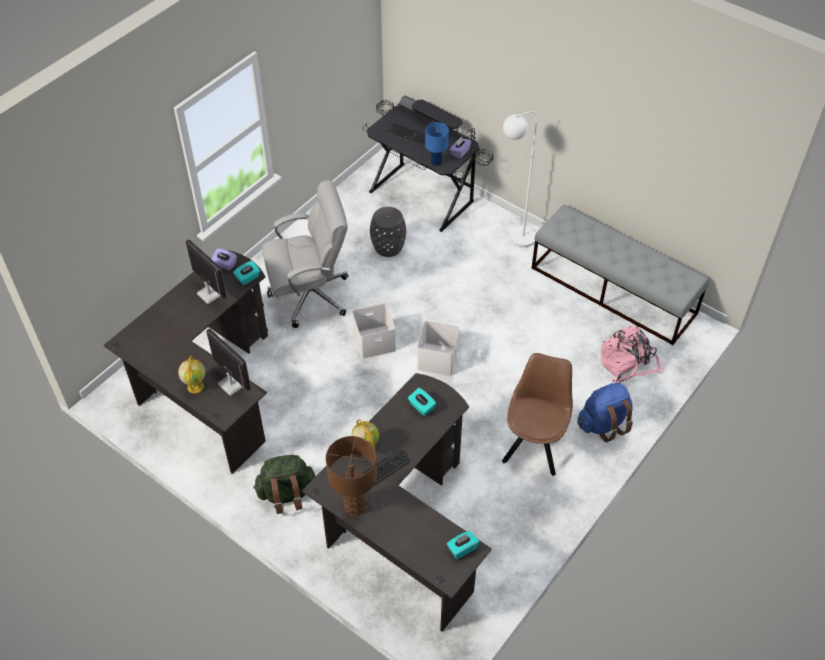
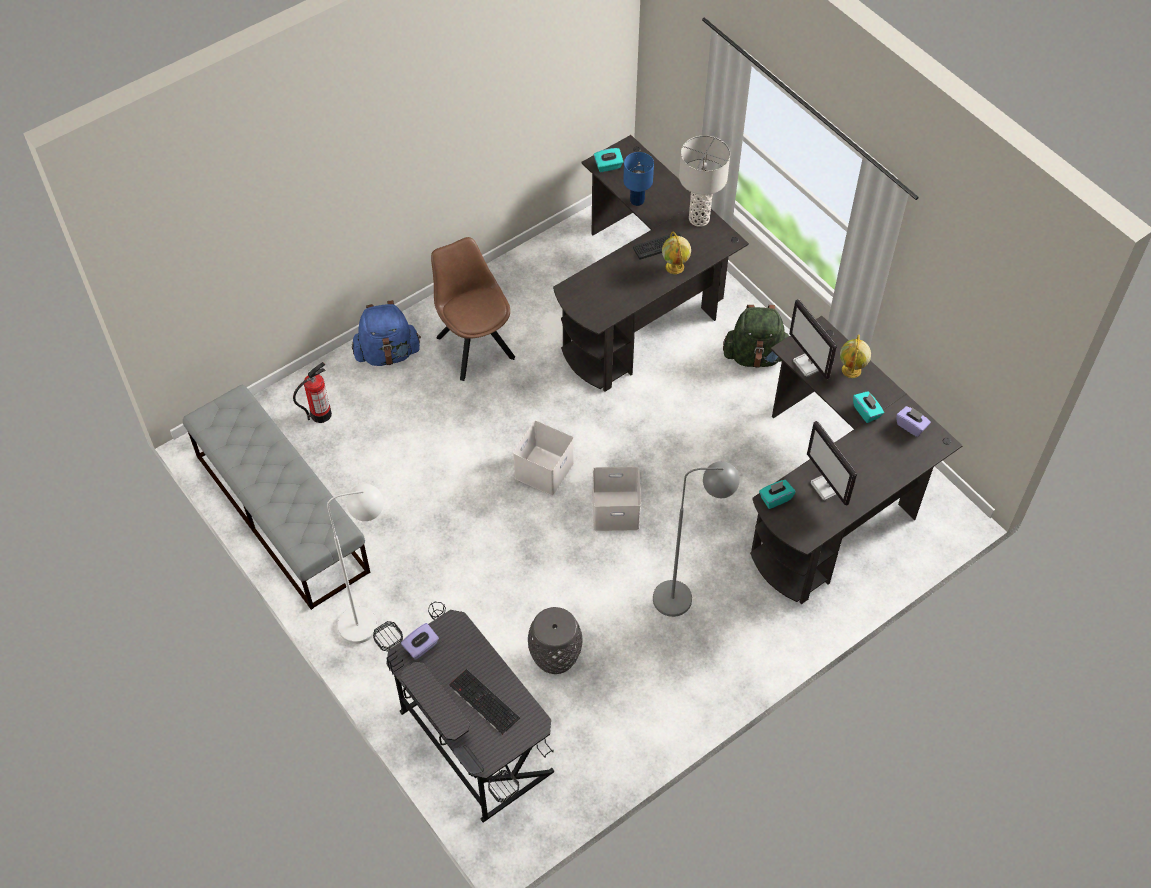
camera: 165 degrees left, 5 degrees up
(225, 264) = (804, 527): purple tissue box -> purple tissue box (911, 426)
(310, 296) = (684, 599): grey office chair -> grey floor lamp
(355, 507) = (699, 218): brown table lamp -> white table lamp
(421, 407) = (604, 295): turquoise tissue box -> turquoise tissue box (866, 412)
(436, 163) = (465, 634): blue table lamp -> blue table lamp (637, 200)
(534, 446) = (474, 347): brown chair -> brown chair turned 120 degrees clockwise
(627, 363) = (320, 414): pink backpack -> fire extinguisher

